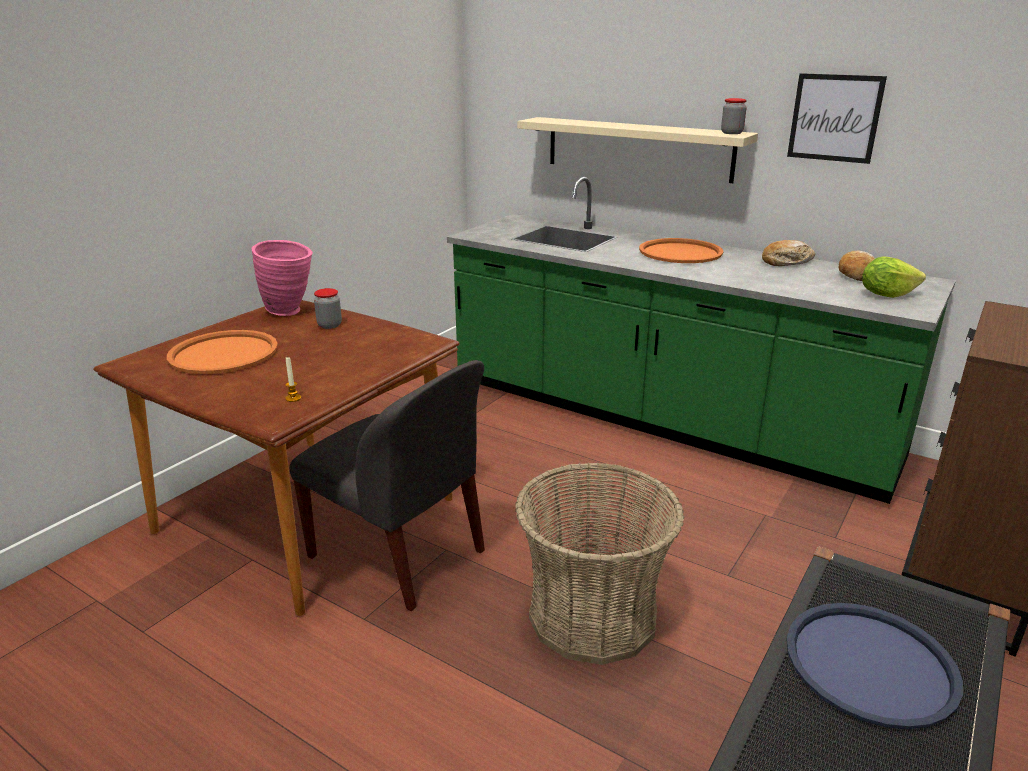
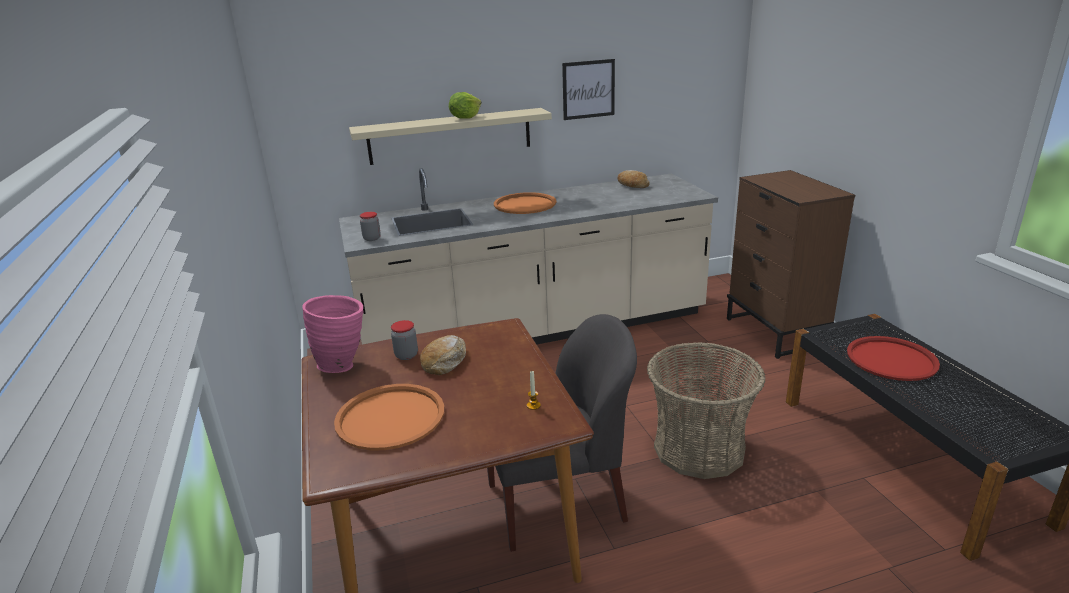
camera: 50 degrees left, 0 degrees up
(662, 419) = (535, 331): green counter -> beige counter
(731, 133) = (531, 111): jar -> jar (372, 238)
(786, 262) = (587, 190): bread -> bread (445, 361)
(870, 664) = (891, 359): blue tray -> red tray
(886, 295) = (669, 191): lettuce -> lettuce (465, 118)

